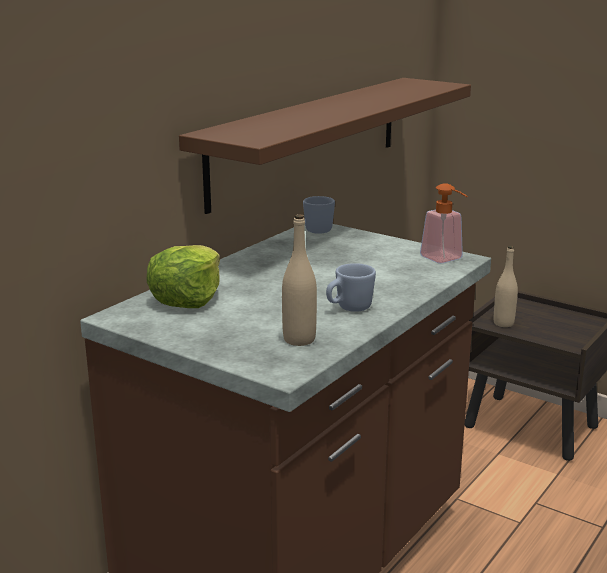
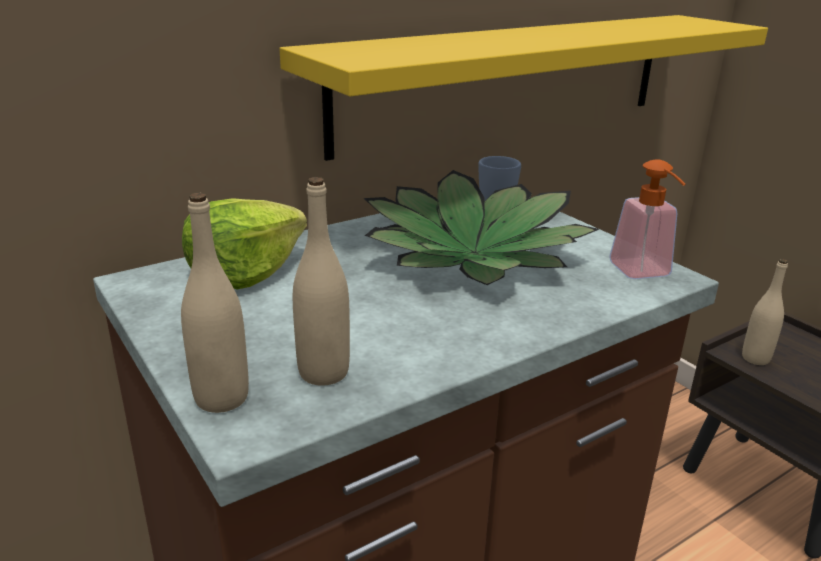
camera: 20 degrees right, 5 degrees up
(252, 361) = (221, 398): none -> beige bottle
(308, 139) = (510, 79): brown shelf -> yellow shelf
(331, 264) = (474, 252): none -> potted plant
(349, 308) = (441, 331): blue mug -> none

